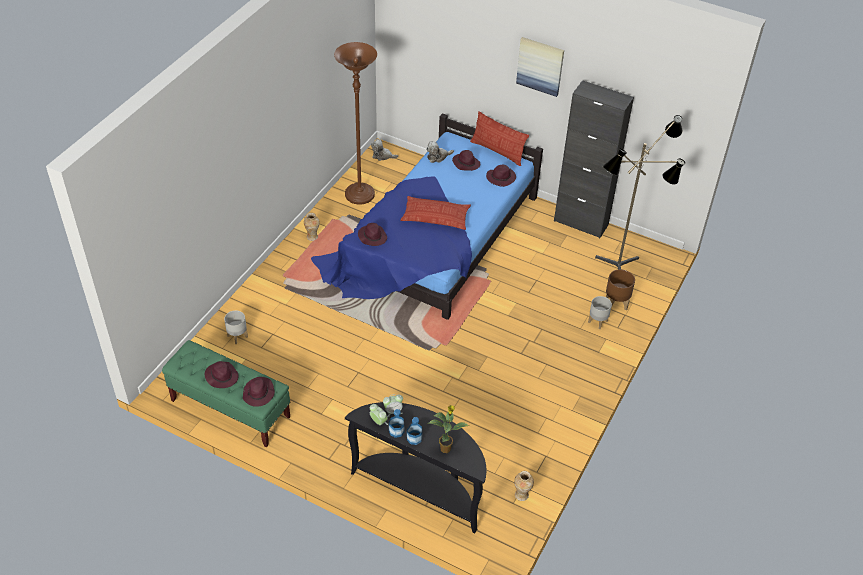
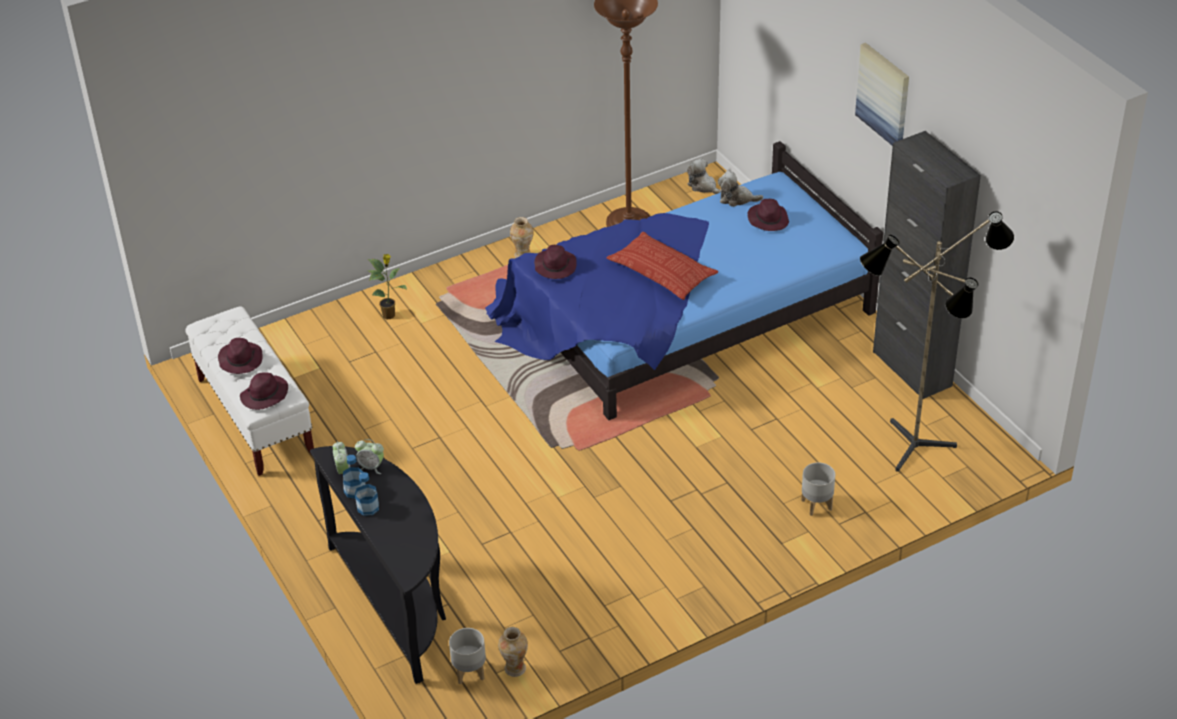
camera: 35 degrees right, 5 degrees down
(230, 409) = (255, 416): green bench -> white bench
(237, 336) = (332, 338): grey planter -> grey planter (469, 671)
(446, 448) = (395, 535): potted plant -> potted plant (389, 315)
(497, 151) = (828, 219): pillow -> none
(501, 178) = (801, 254): purple hat -> none
(616, 303) = (867, 491): brown planter -> none

